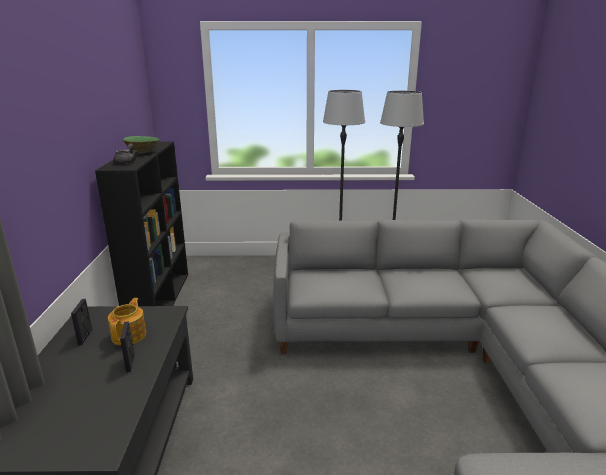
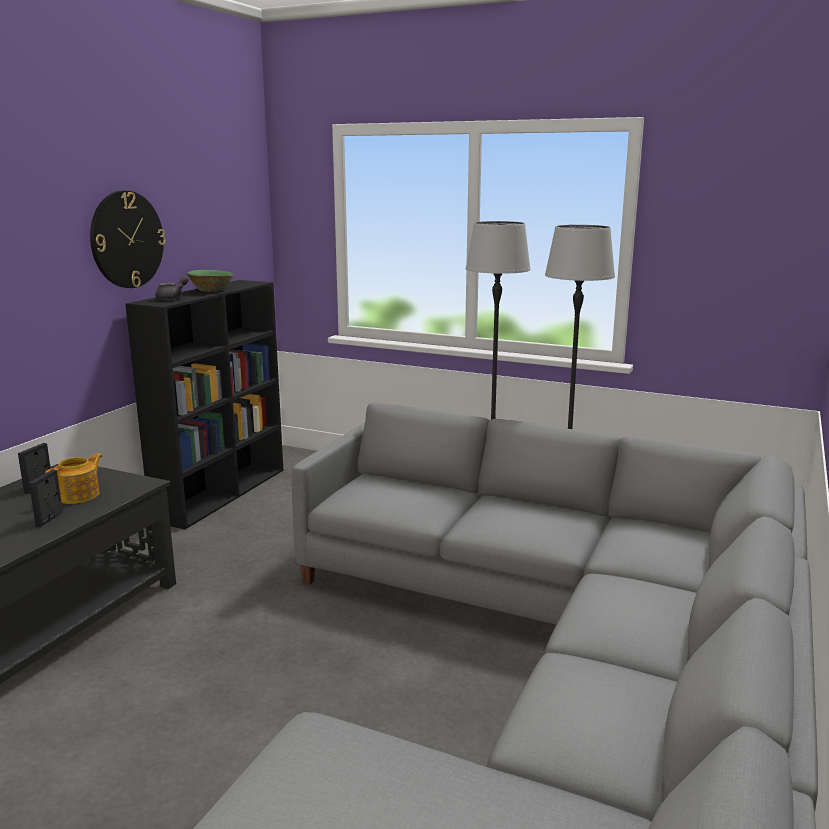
camera: 25 degrees right, 5 degrees down
(88, 117) = (127, 239): none -> wall clock

